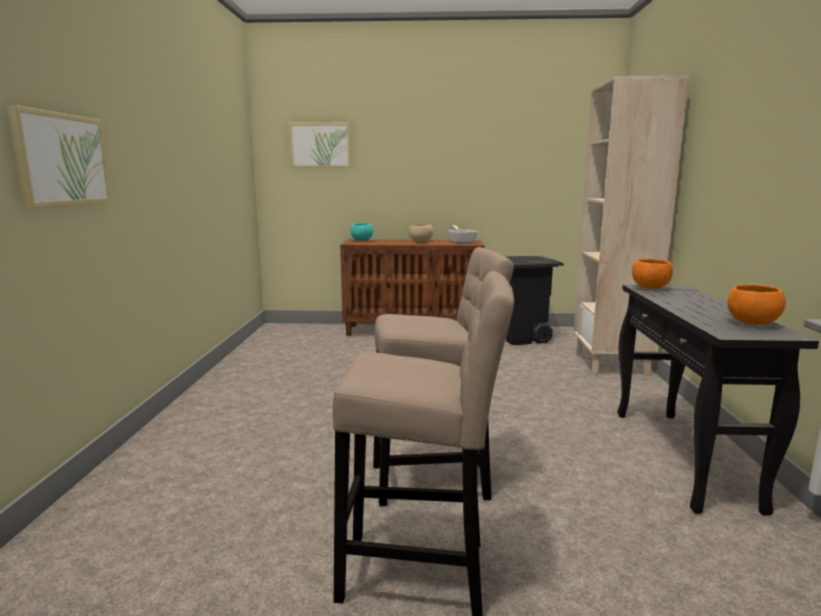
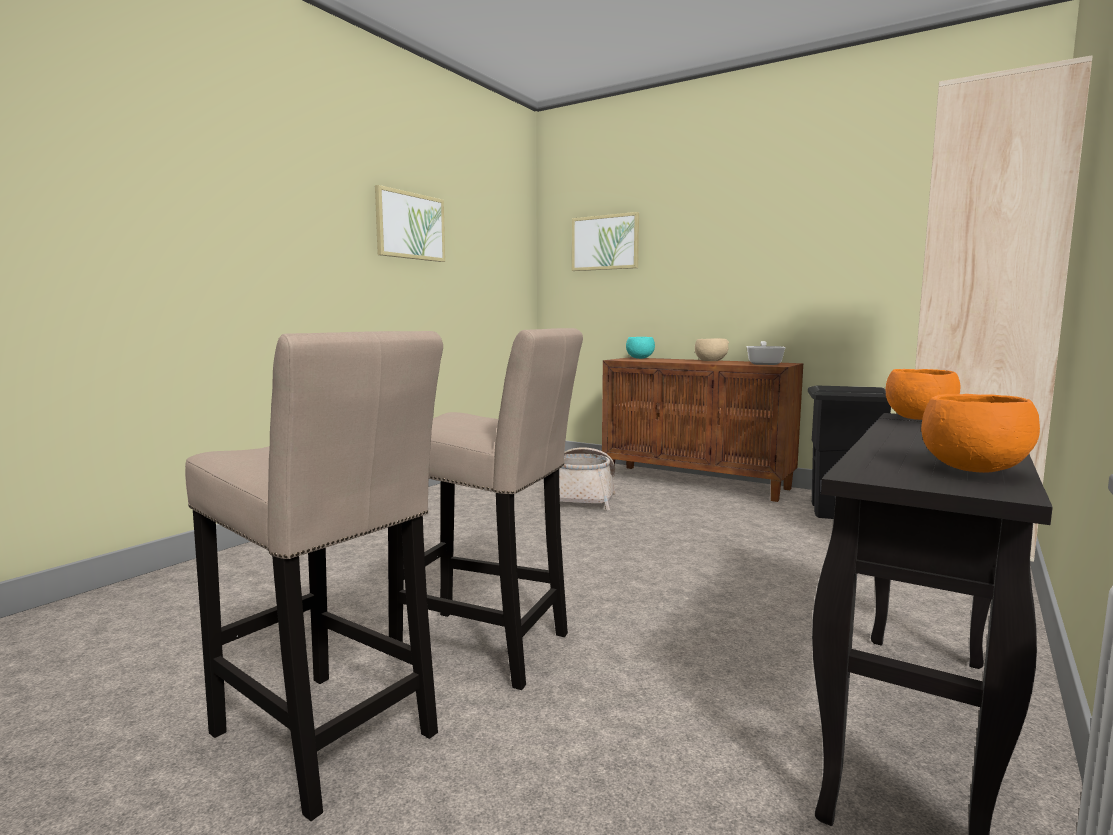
camera: 30 degrees right, 5 degrees down
(62, 159) = (214, 240): picture -> picture (410, 226)
(351, 356) = (583, 497): none -> basket

